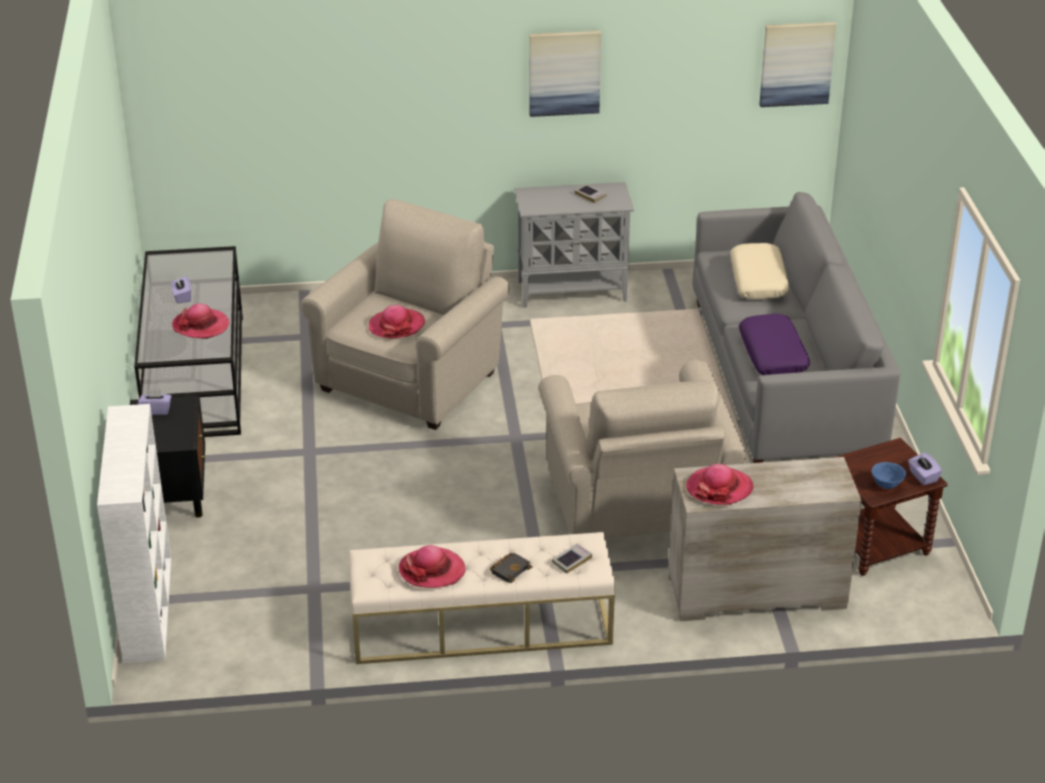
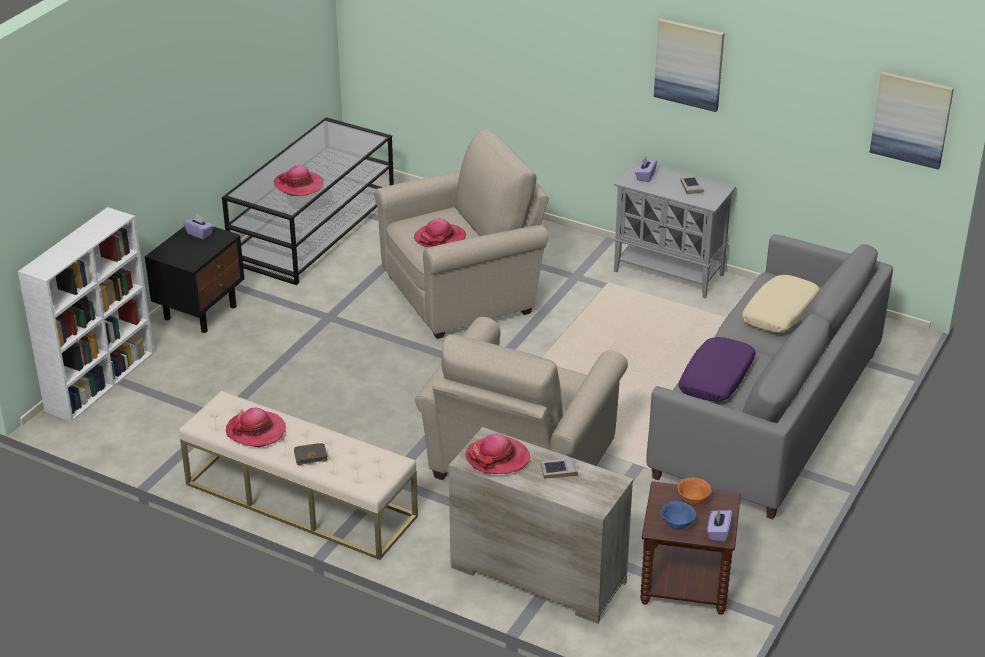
camera: 35 degrees right, 0 degrees up
(182, 297) = (311, 159): purple tissue box -> purple tissue box (645, 176)
(571, 560) = (363, 470): book -> book (559, 470)
(875, 460) = (693, 501): none -> orange bowl

